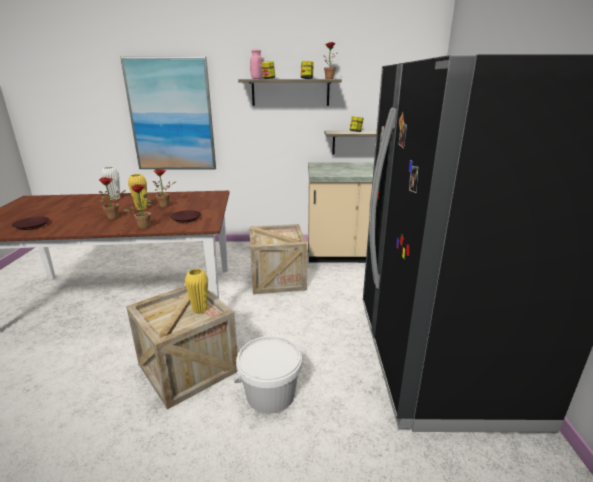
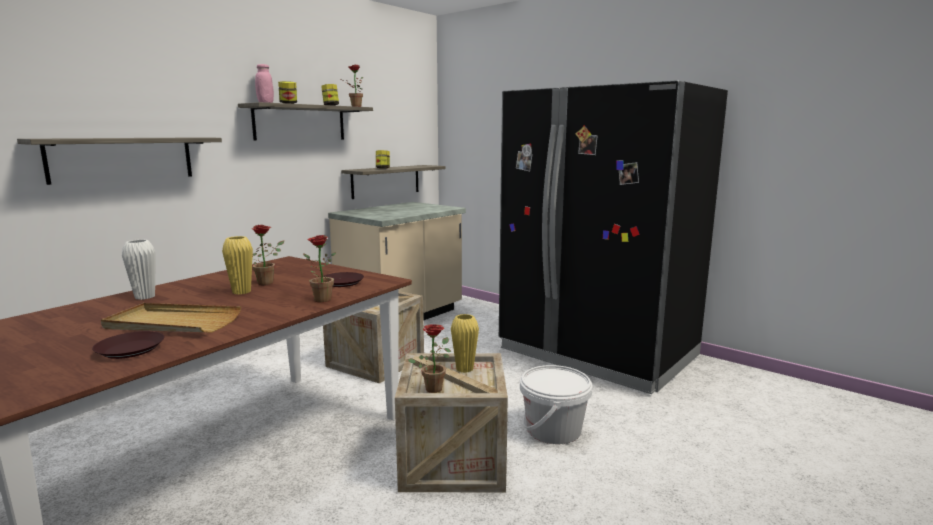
camera: 50 degrees left, 10 degrees down
(76, 217) = (172, 323): none -> beige tray
(115, 217) = (241, 306): potted plant -> potted plant (434, 387)
(171, 115) = (122, 159): picture -> shelf

